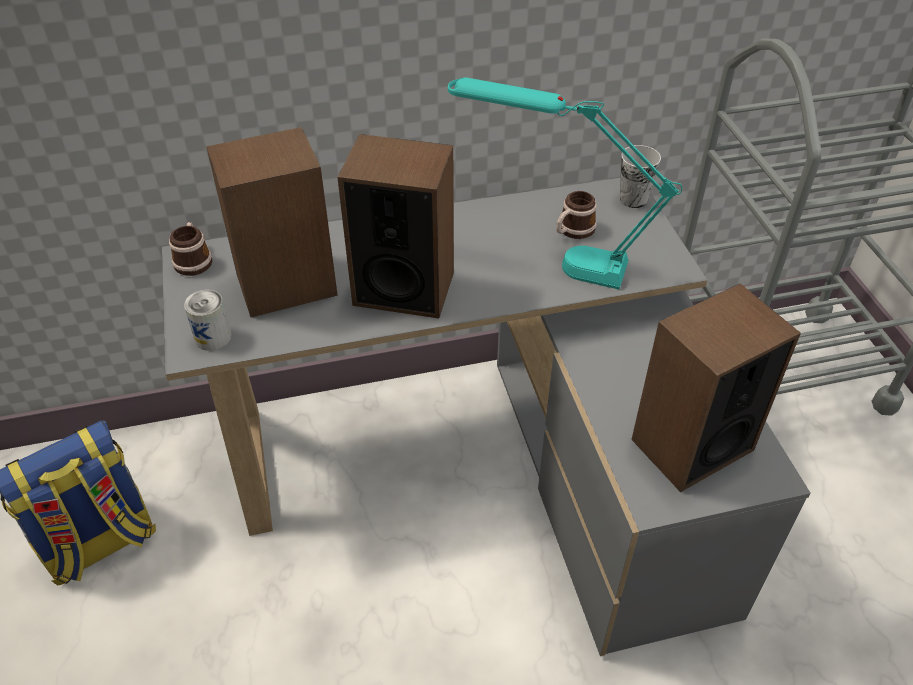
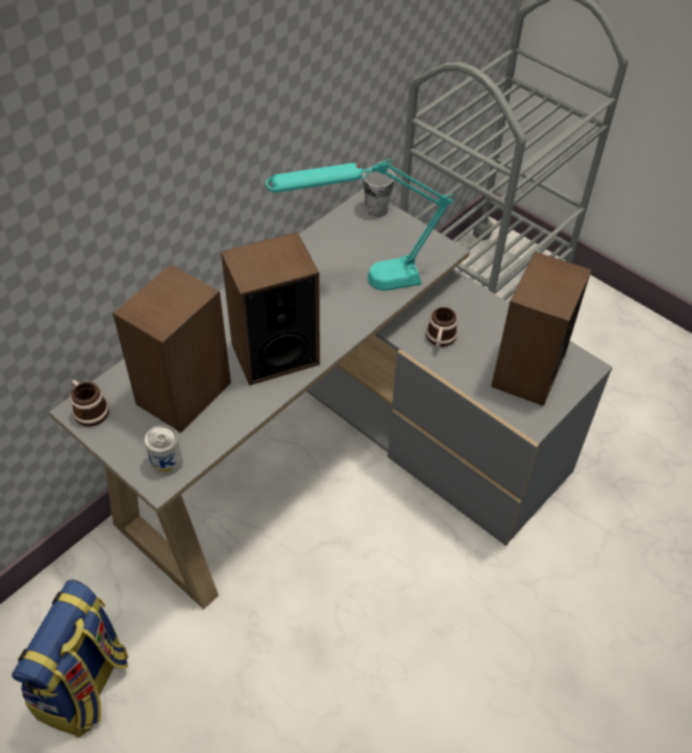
camera: 35 degrees left, 5 degrees up
(572, 231) = (355, 253): mug -> mug (440, 339)

